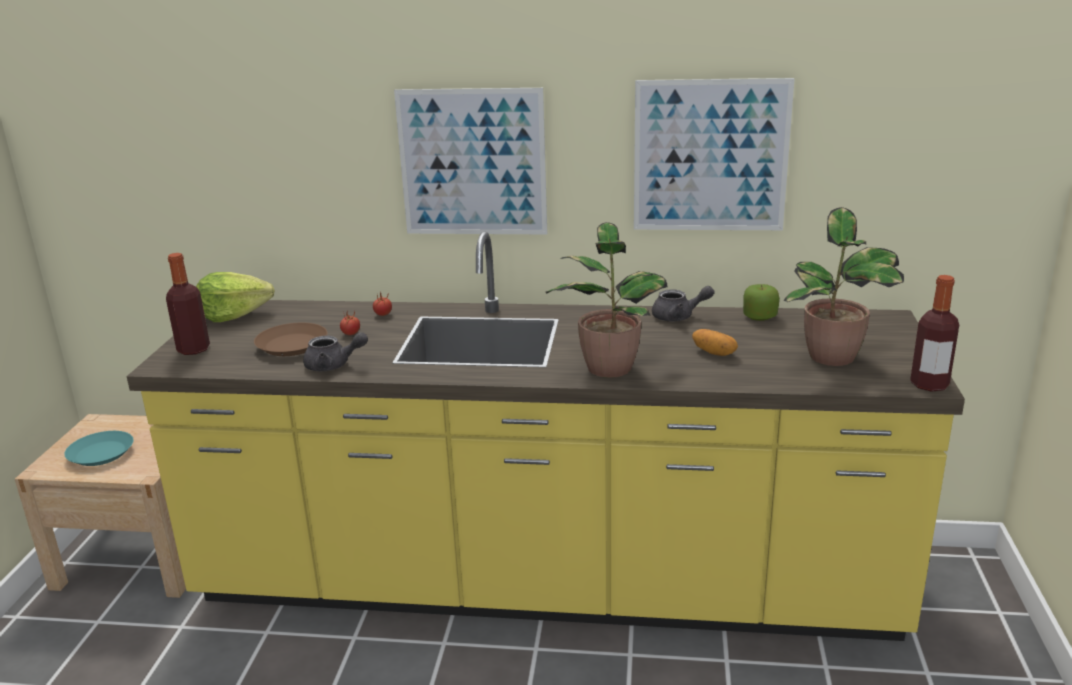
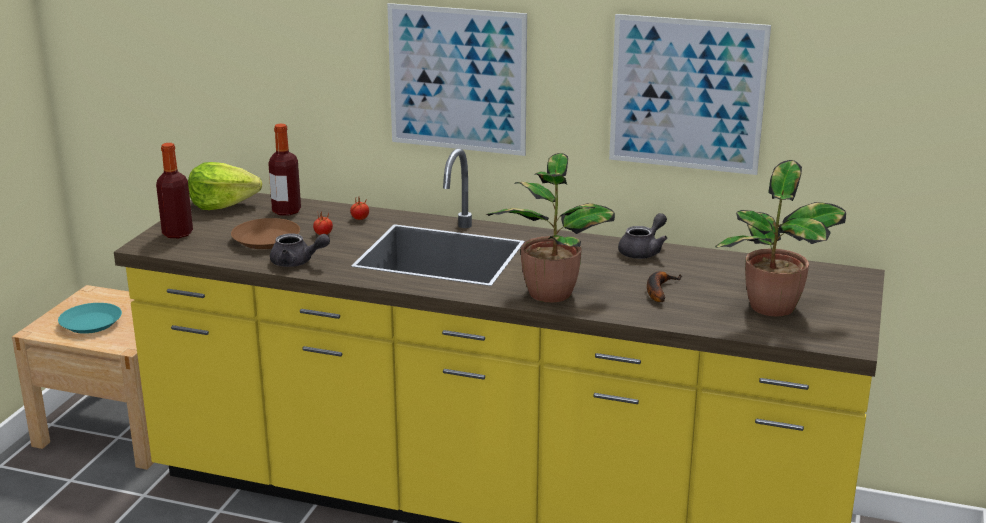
camera: 10 degrees right, 0 degrees up
(678, 317) = (643, 251): grey teapot -> grey teapot turned 60 degrees counterclockwise
(714, 352) = (658, 290): potato -> banana
(759, 317) = (724, 260): apple -> none
(929, 384) = (850, 344): bottle -> bottle (286, 211)

